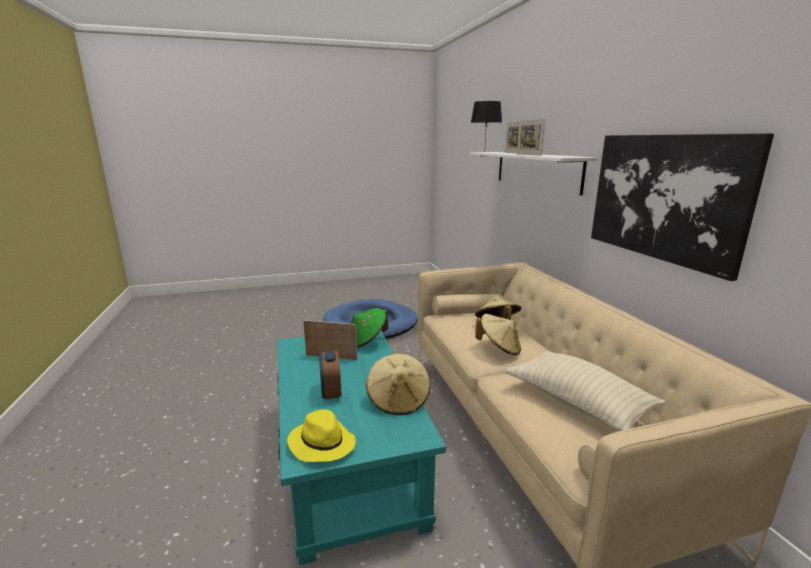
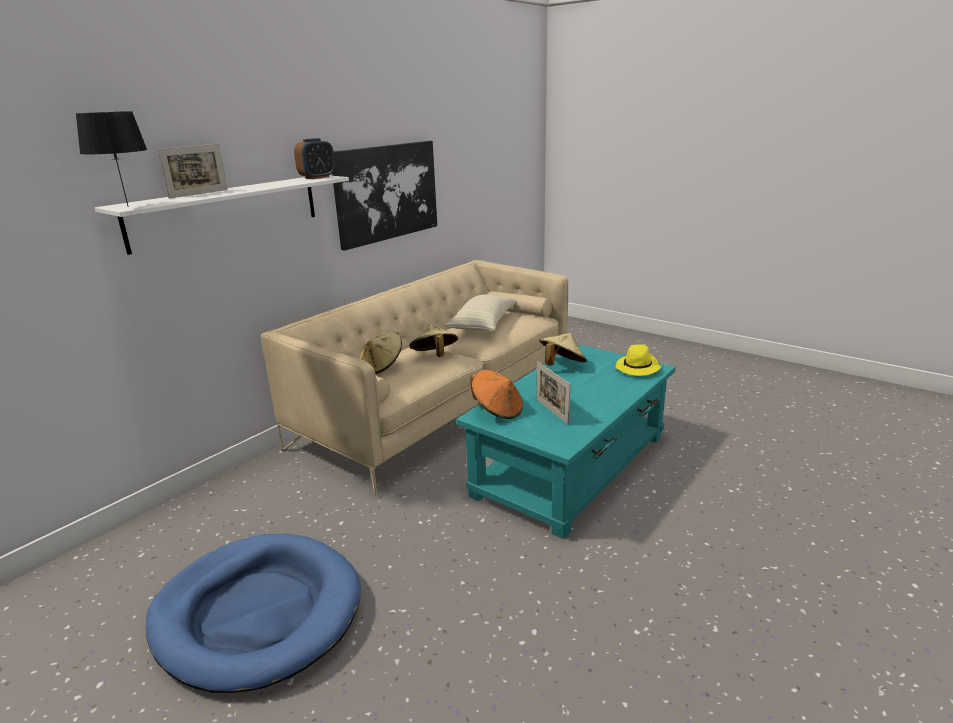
camera: 125 degrees left, 5 degrees up
(331, 392) = (594, 388): alarm clock -> alarm clock (317, 177)
(366, 341) = (497, 410): green hat -> orange hat
(528, 154) = (272, 186): picture frame -> none

